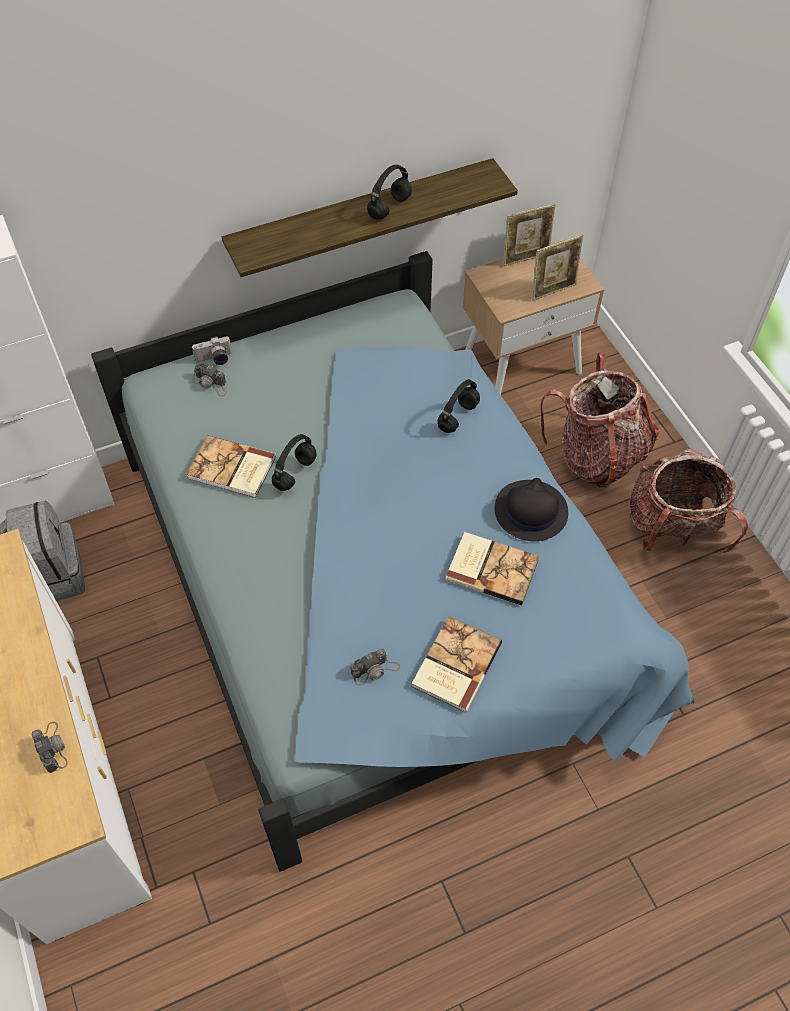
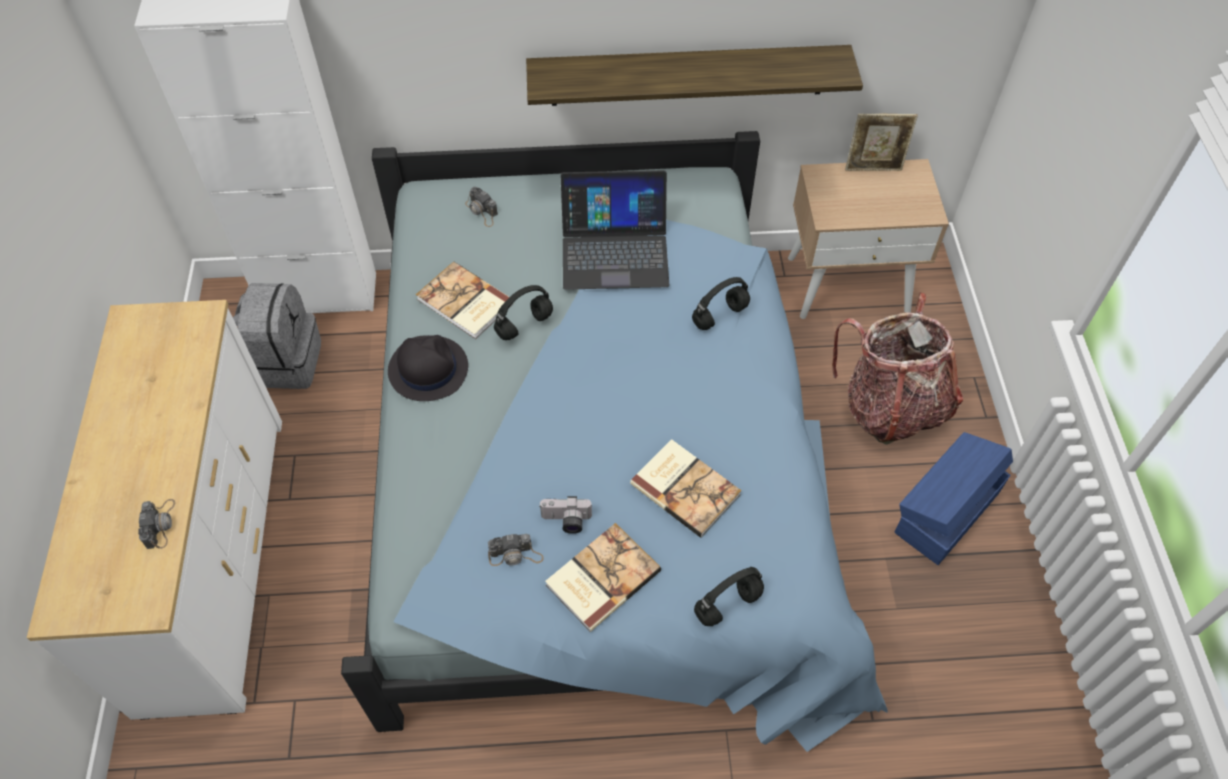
camera: 20 degrees right, 0 degrees up
(214, 359) = (497, 188): camera -> camera (566, 522)
(345, 386) = (614, 250): none -> laptop
(389, 208) = (713, 71): black headphones -> black headphones (727, 606)
(530, 511) = (754, 439): black hat -> black hat (427, 369)
(553, 290) = (889, 210): picture frame -> none
(673, 528) = (945, 511): backpack -> blue storage box

